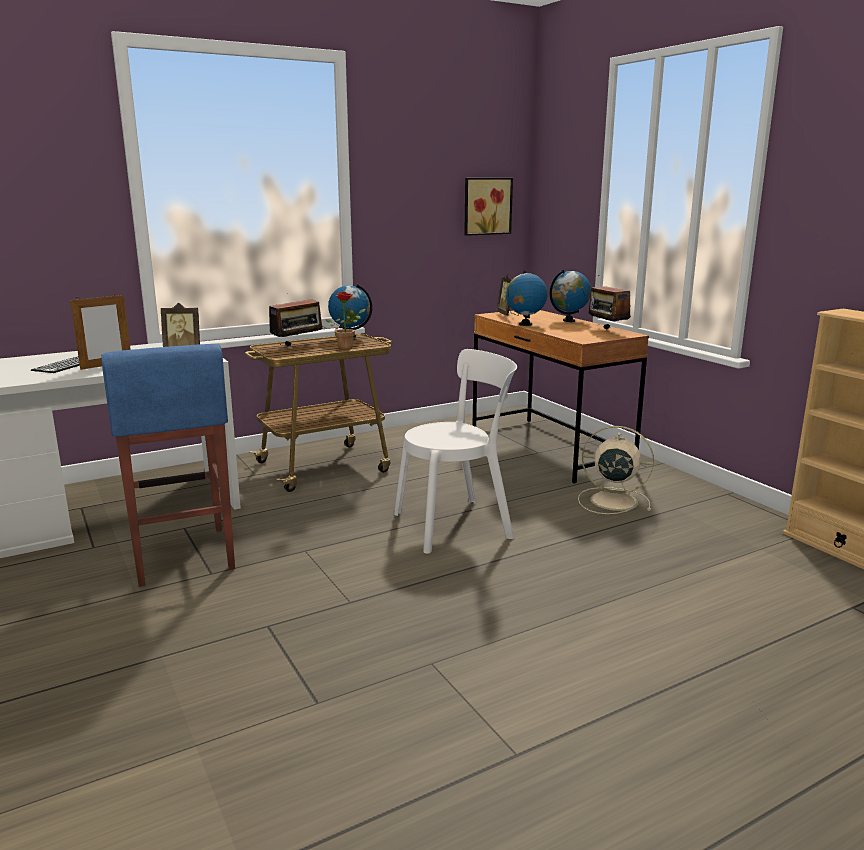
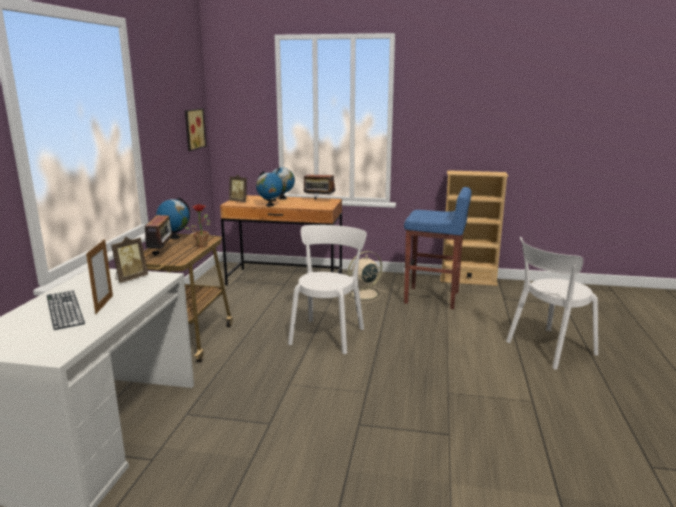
camera: 50 degrees left, 0 degrees up
(181, 556) = (229, 427): blue stool -> blue stool (432, 298)
(744, 716) = (548, 349): none -> white chair

